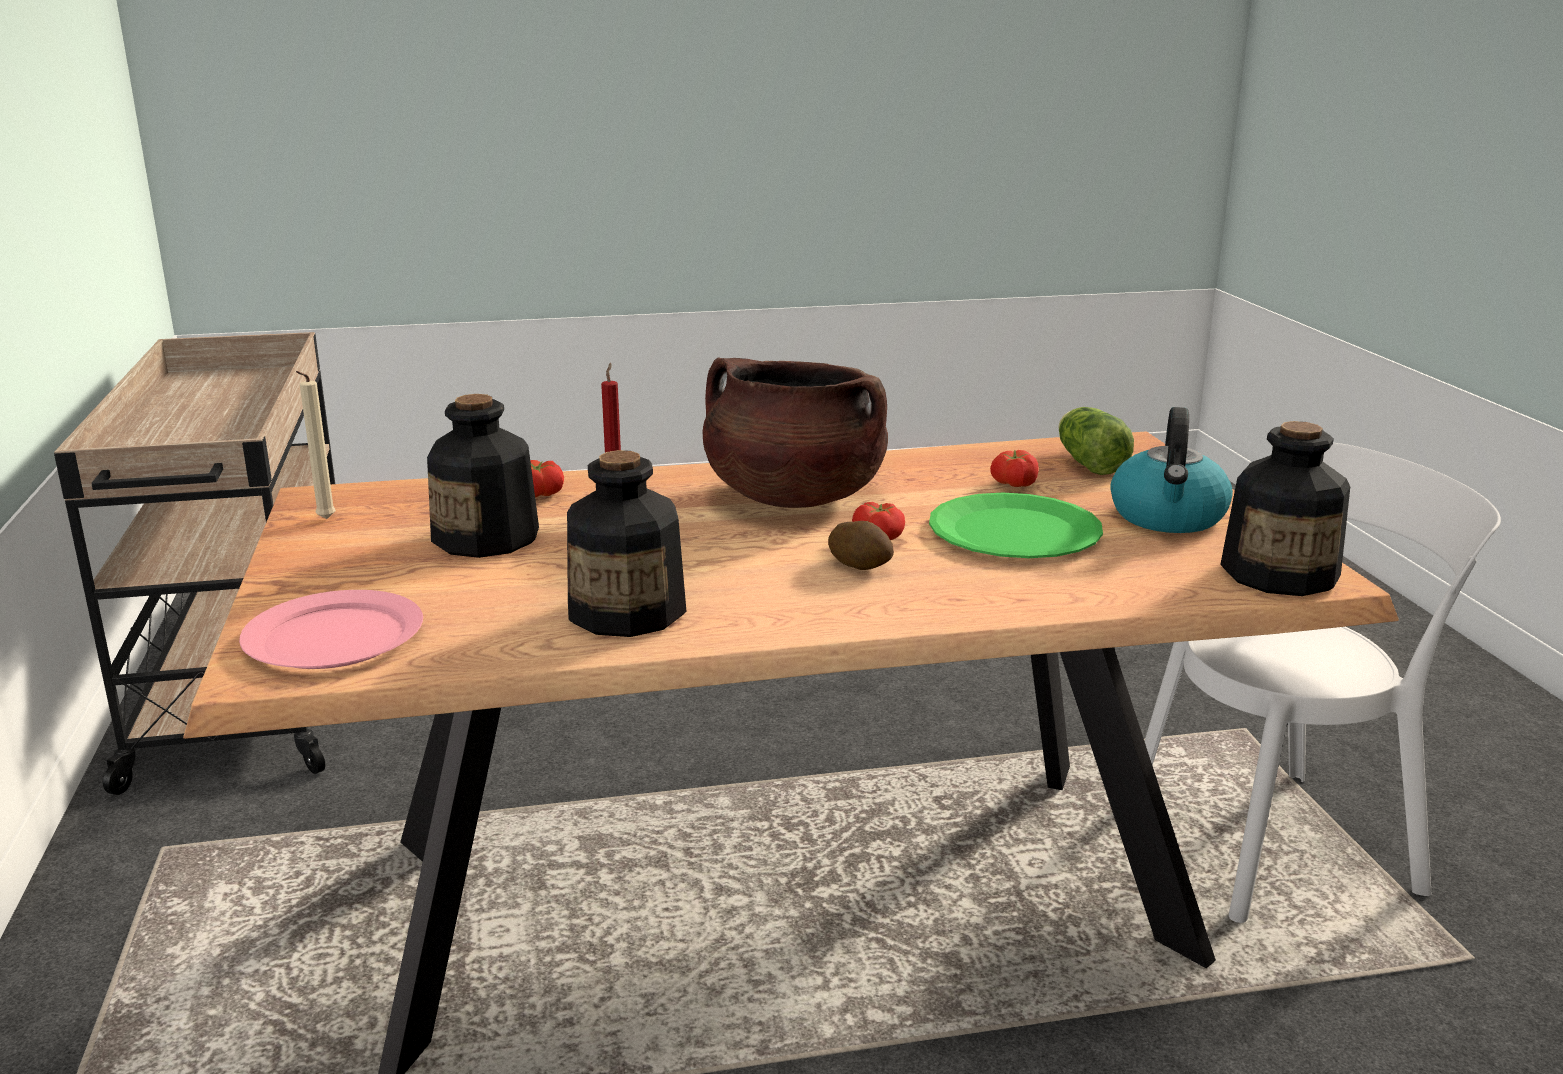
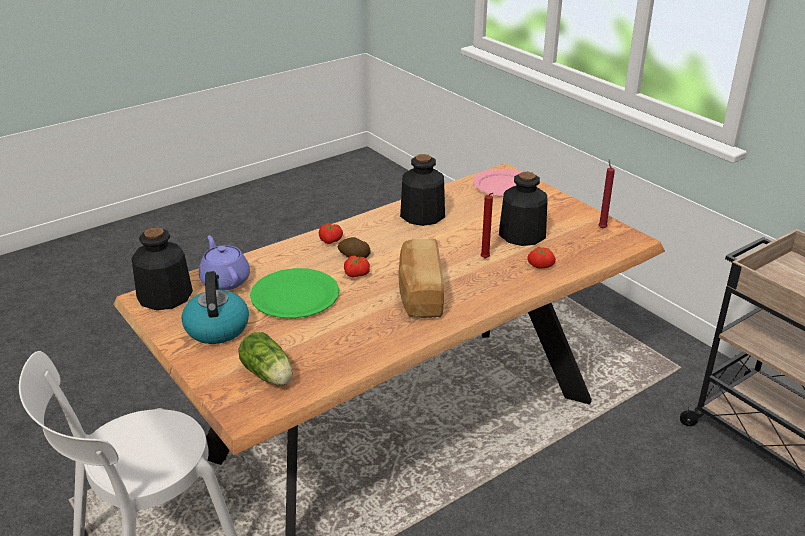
camera: 155 degrees right, 10 degrees up
(324, 520) = (602, 228): beige candle -> red candle
(793, 497) = (419, 294): brown cooking pot -> bread
(1013, 484) = (309, 338): tomato -> tomato (331, 240)
(1151, 577) = (225, 280): none -> purple teapot

